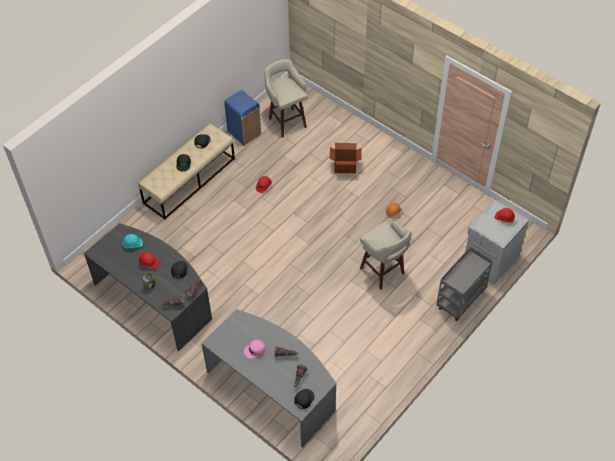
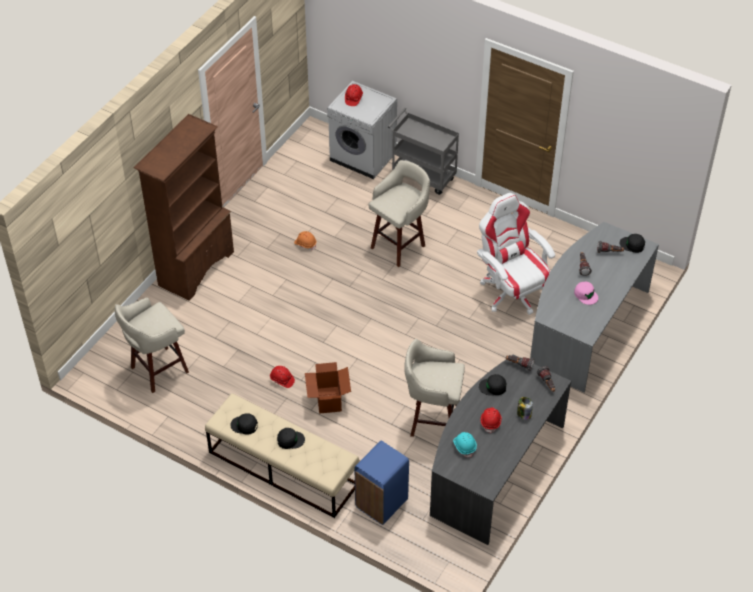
camera: 100 degrees left, 5 degrees down
(205, 268) = (432, 421): none -> beige stool
(244, 133) = (183, 417): blue trash can -> blue trash can (381, 503)
(319, 342) = (512, 292): none -> white office chair
(345, 166) = (236, 298): cardboard box -> cardboard box (328, 400)
(378, 146) = (196, 268): none -> brown bookcase

